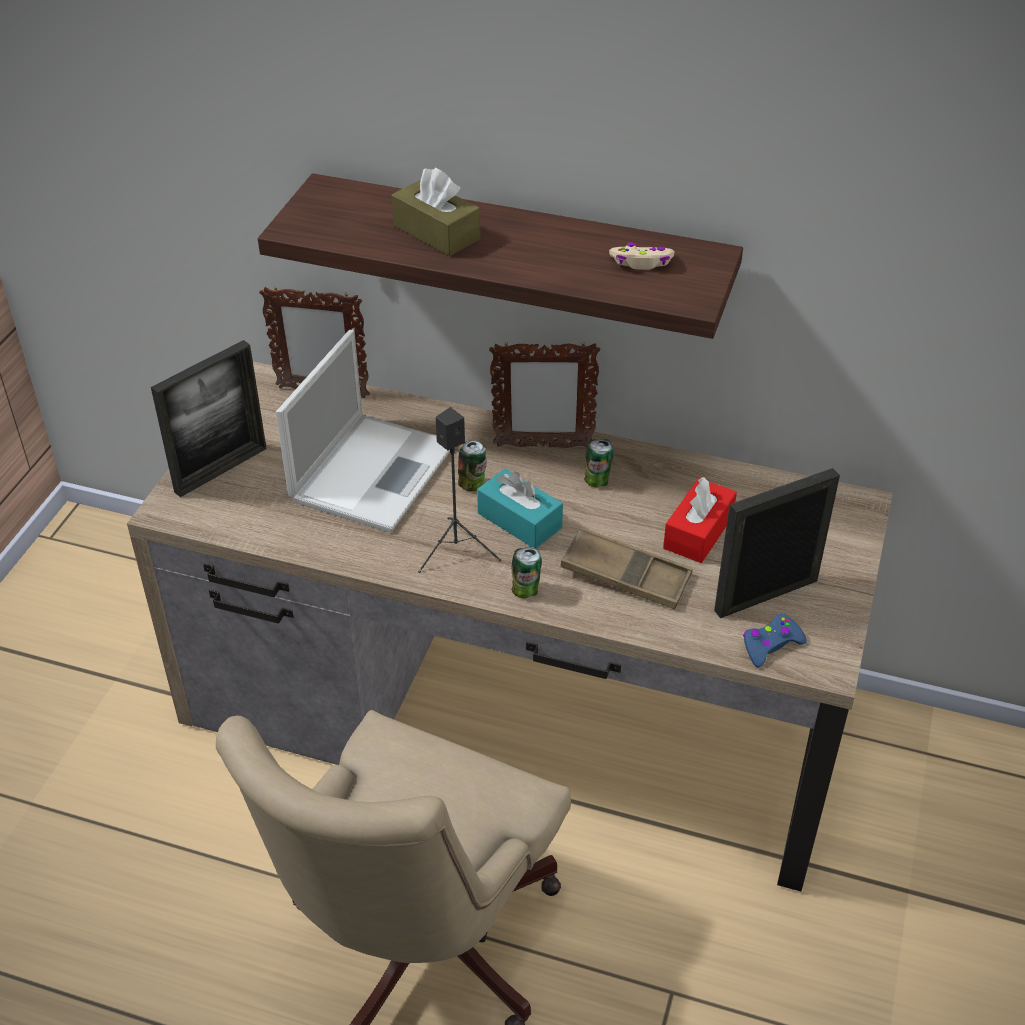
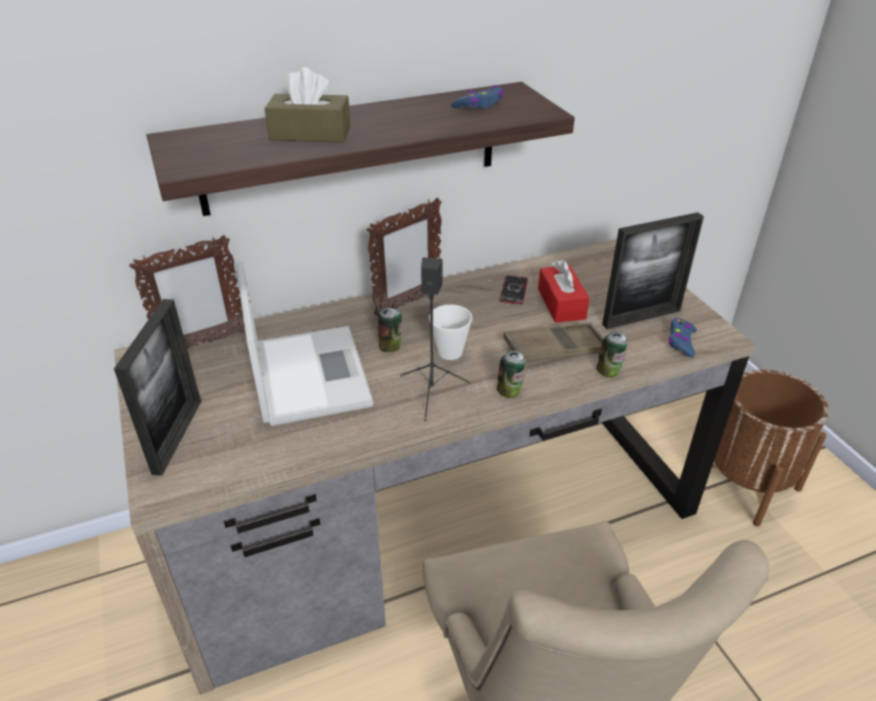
camera: 40 degrees left, 5 degrees down
(519, 520) = (450, 352): turquoise tissue box -> cup
(597, 481) = (467, 306): can -> can (609, 371)
(641, 263) = (479, 105): beige game controller -> blue game controller
(668, 490) = (514, 290): none -> phone
(766, 595) = (641, 317): picture frame -> picture frame turned 135 degrees counterclockwise
(912, 905) = (746, 484): none -> brown planter

